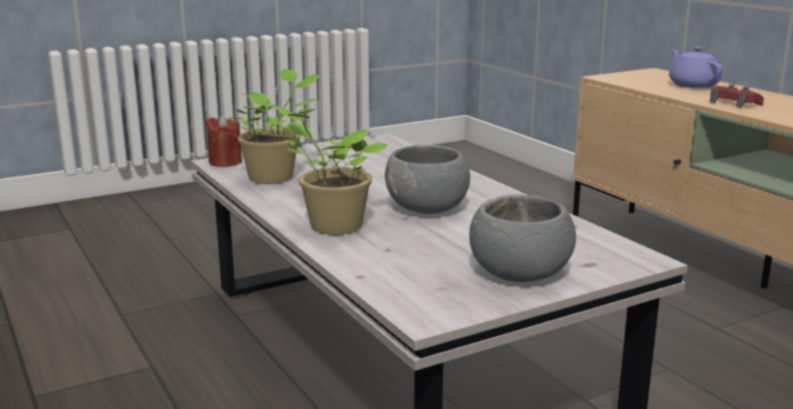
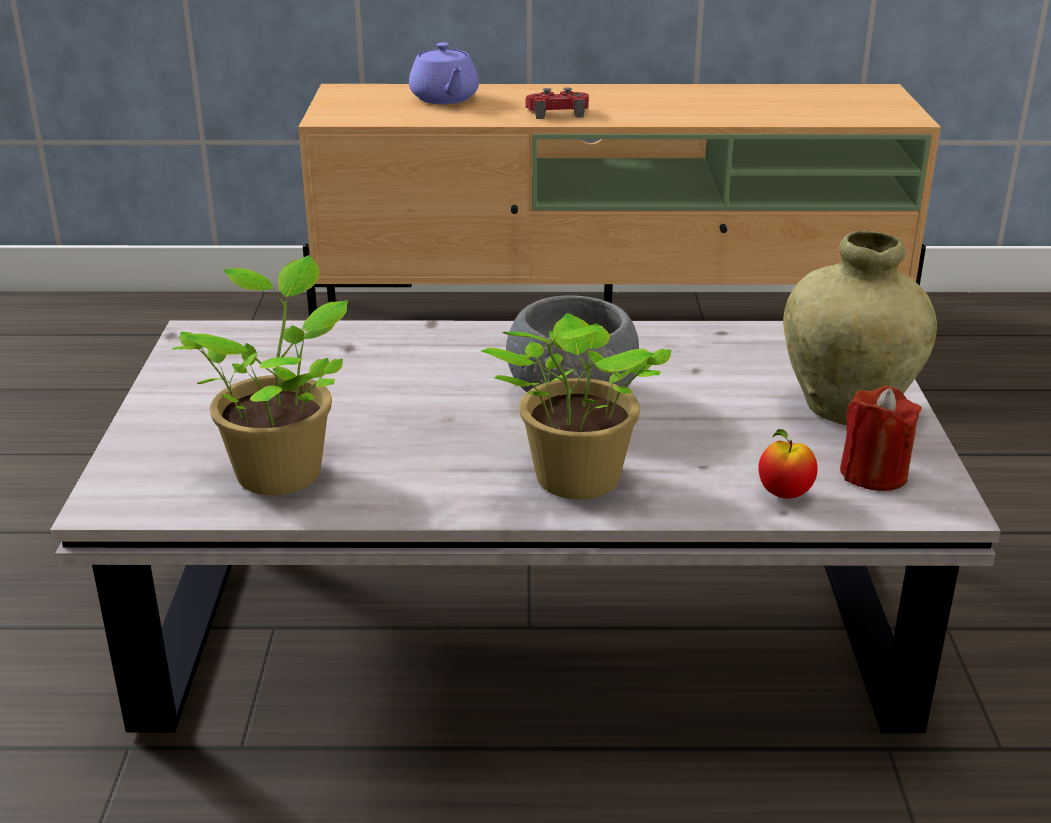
camera: 60 degrees left, 10 degrees up
(225, 162) = (121, 496): red candle -> red candle (873, 474)
(381, 273) = (784, 494): none -> apple
(520, 273) = (847, 409): grey bowl -> beige vase
(692, 85) = (444, 99): purple teapot -> purple teapot turned 120 degrees counterclockwise

